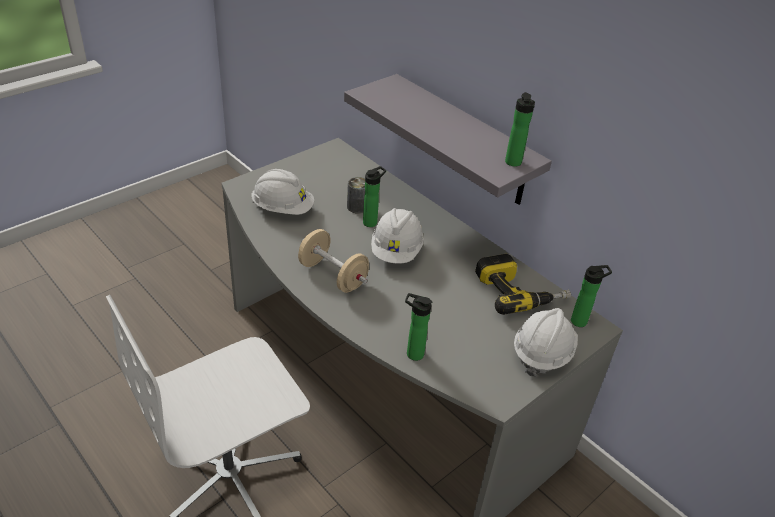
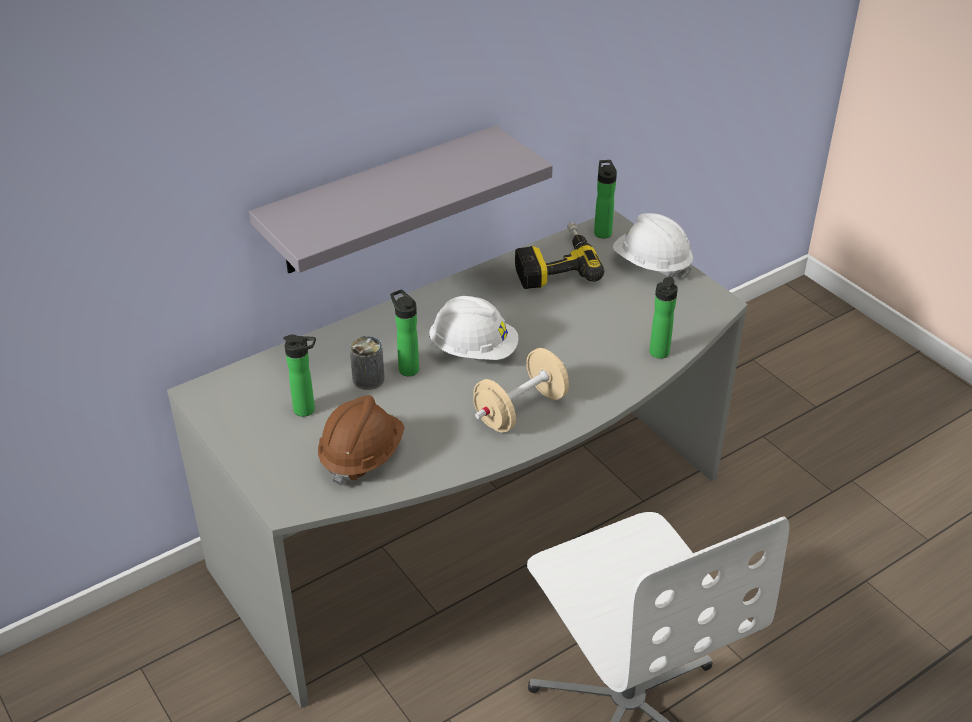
camera: 80 degrees left, 0 degrees up
(283, 209) = (361, 456): white hard hat -> brown hard hat
(513, 163) = (503, 149): bottle -> bottle (307, 410)

